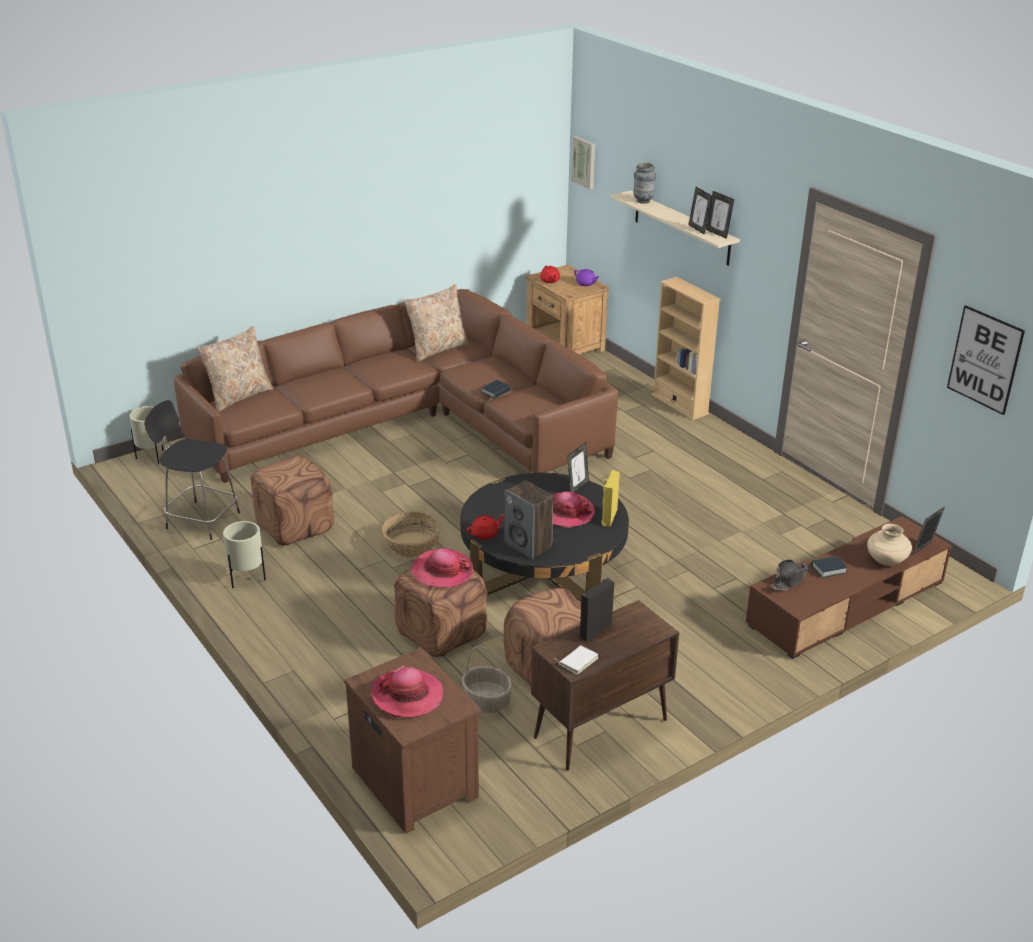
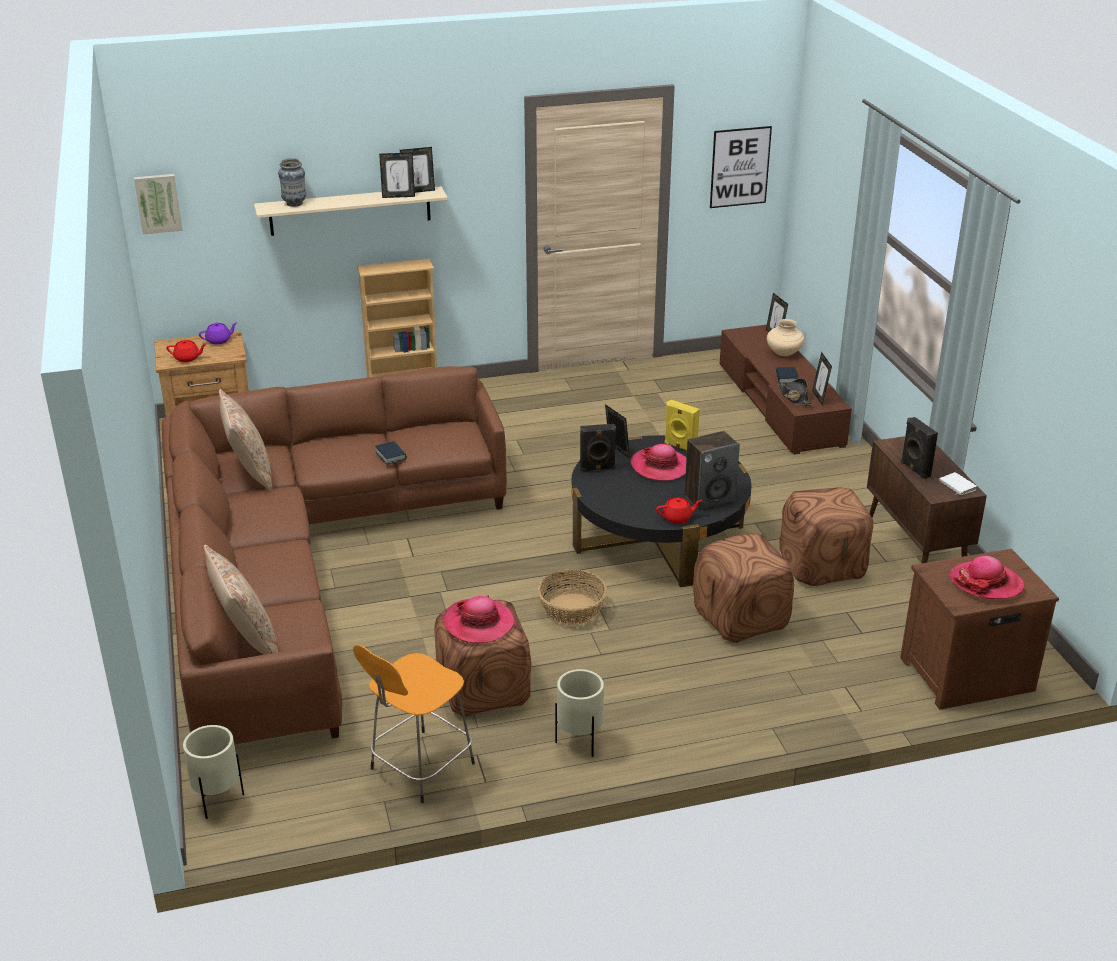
camera: 70 degrees left, 0 degrees up
(201, 520) = (419, 768): black stool -> orange stool
(442, 571) = (742, 551): hat -> hat (478, 623)
(485, 534) = (678, 518): red teapot -> red teapot turned 90 degrees clockwise
(486, 701) = (859, 611): basket -> none
(541, 483) = (597, 469): none -> black speaker
(804, 596) = (819, 397): none -> picture frame

